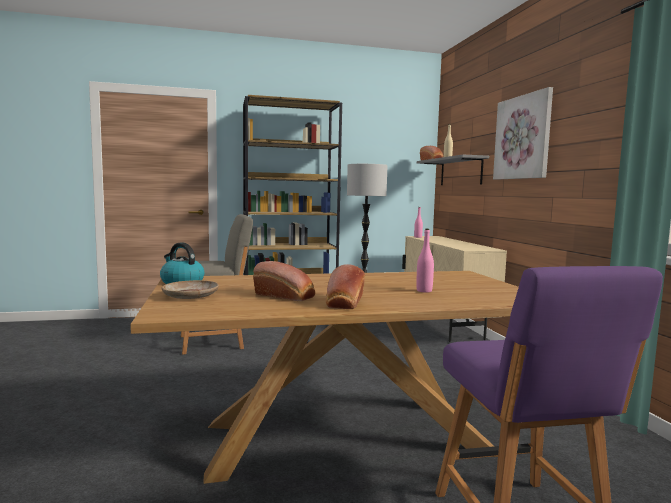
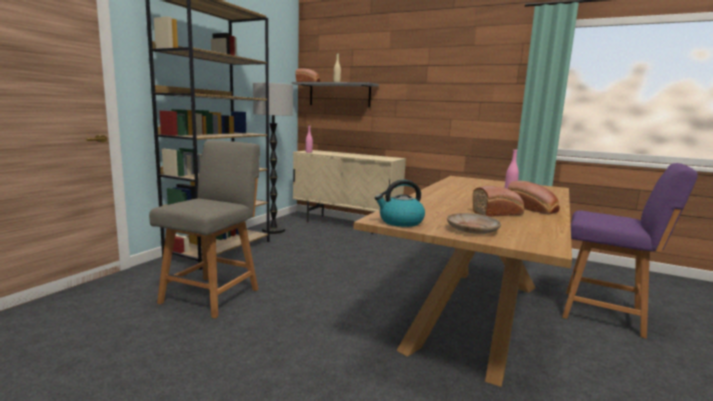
camera: 50 degrees left, 5 degrees up
(523, 137) = (419, 74): picture -> none

